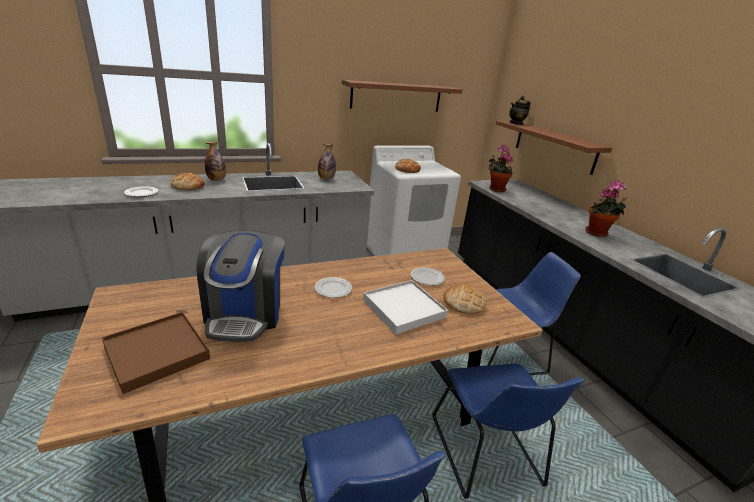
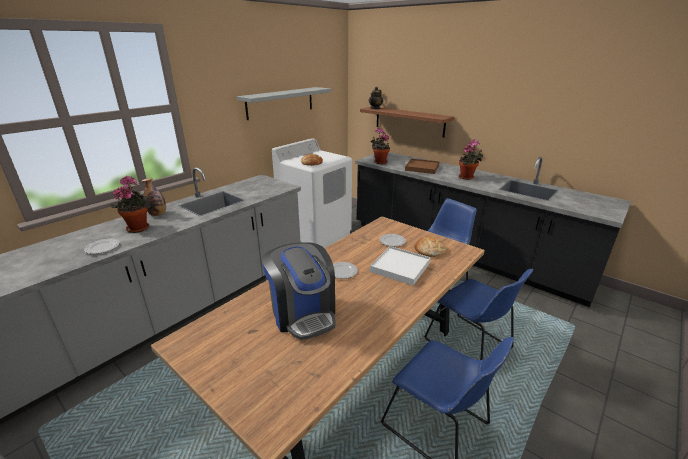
camera: 25 degrees left, 0 degrees up
(157, 352) = (273, 366): brown tray -> brown tray (422, 168)
(188, 186) = (139, 227): bread -> potted plant
(326, 178) = (252, 186): bottle -> none
(396, 96) = (280, 102): brown shelf -> grey shelf

